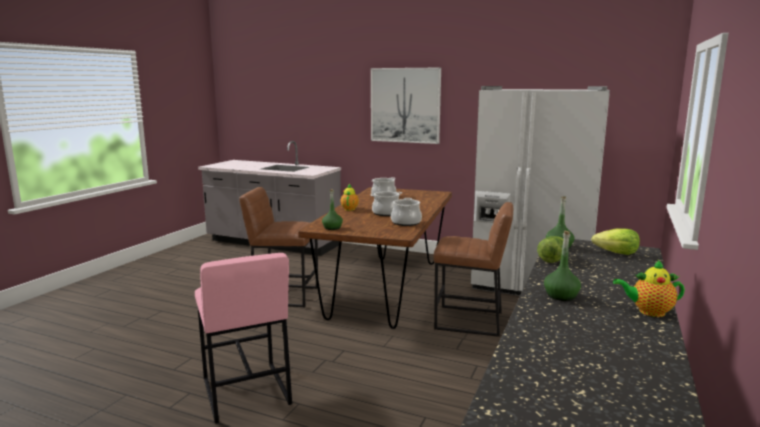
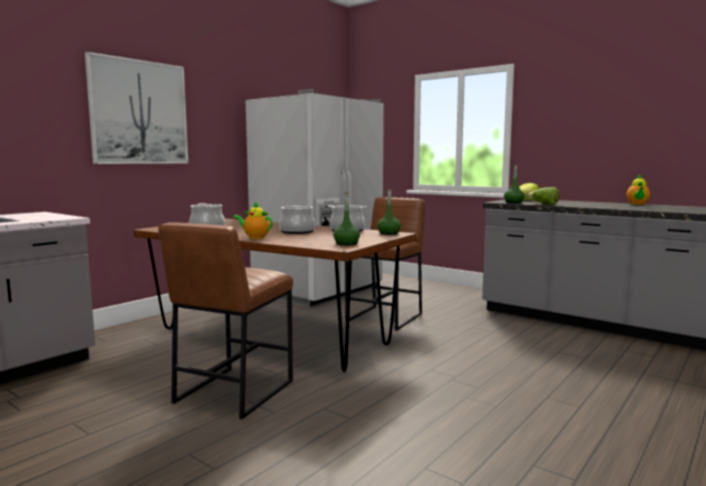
camera: 75 degrees left, 5 degrees down
(247, 393) = (530, 424): pink chair -> none
(561, 296) = (622, 207): green bottle -> green bottle (388, 233)

